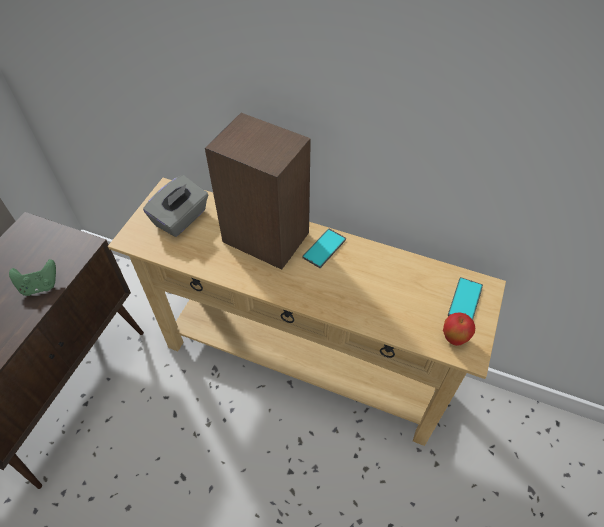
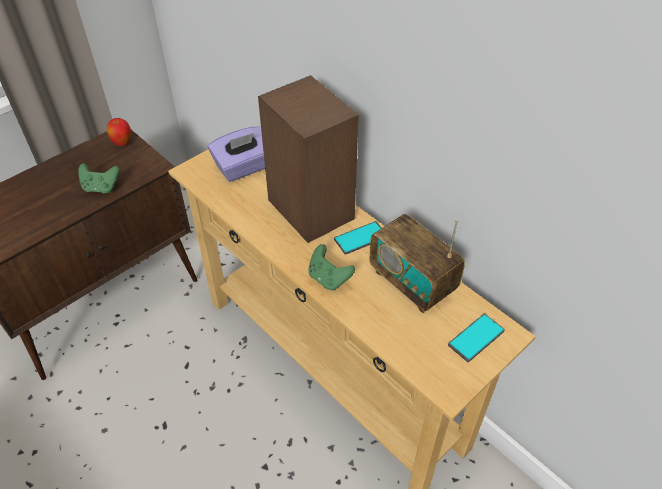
camera: 25 degrees right, 5 degrees down
(181, 218) = (244, 168): grey tissue box -> purple tissue box
(319, 295) = (328, 278): none -> green game controller
(389, 272) = (412, 282): none -> radio
(454, 338) = (440, 369): apple -> apple (122, 143)

